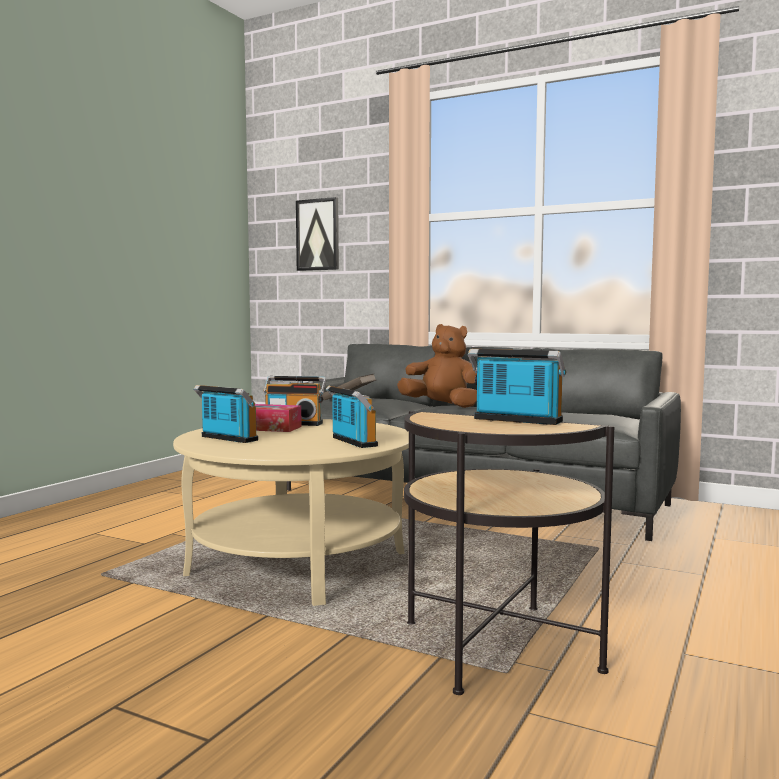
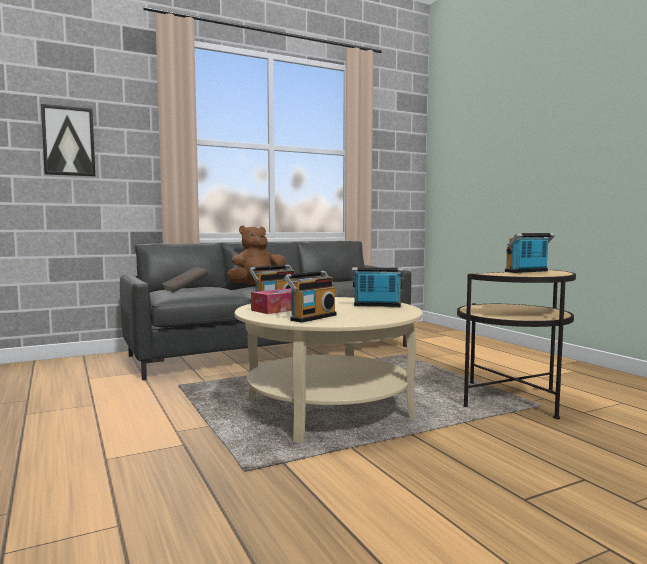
camera: 55 degrees left, 0 degrees up
(226, 439) = (311, 317): radio -> radio turned 150 degrees clockwise

